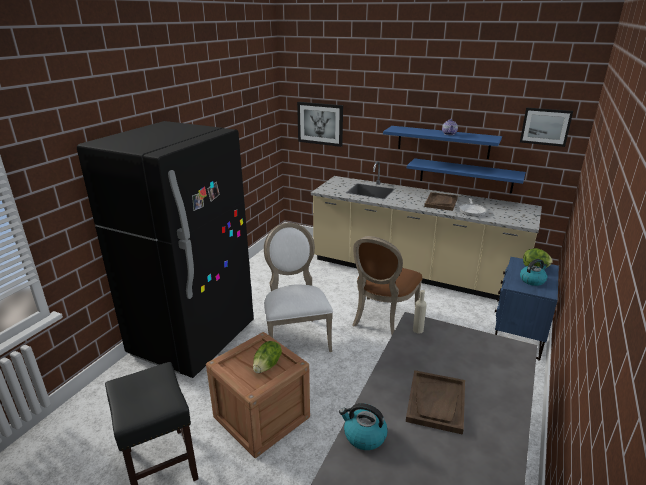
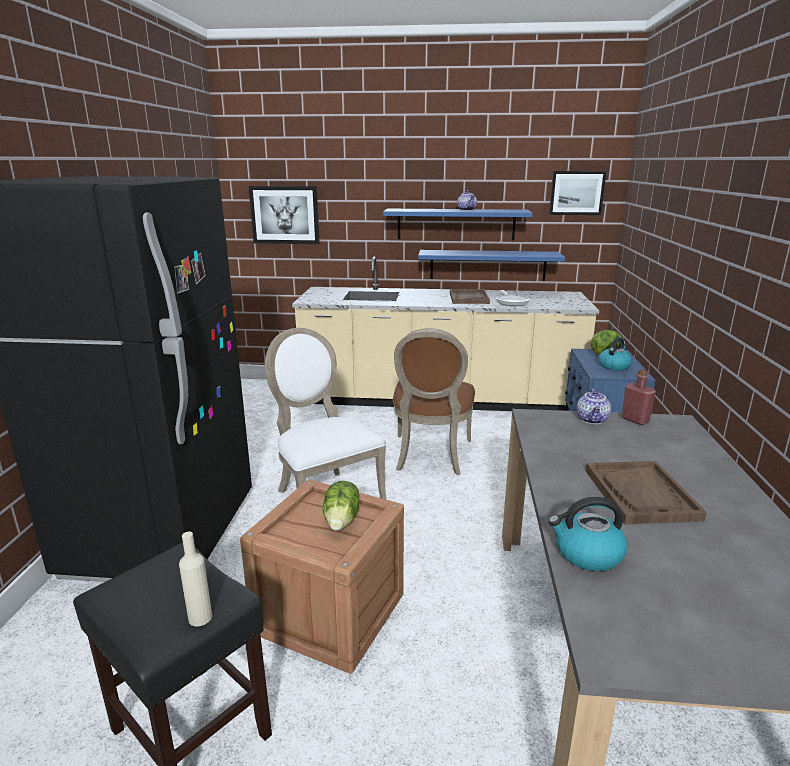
camera: 20 degrees left, 5 degrees down
(418, 330) = (546, 424): beige bottle -> beige bottle (200, 617)
(454, 333) = (593, 420): none -> teapot
(487, 340) = (635, 420): none -> red bottle

